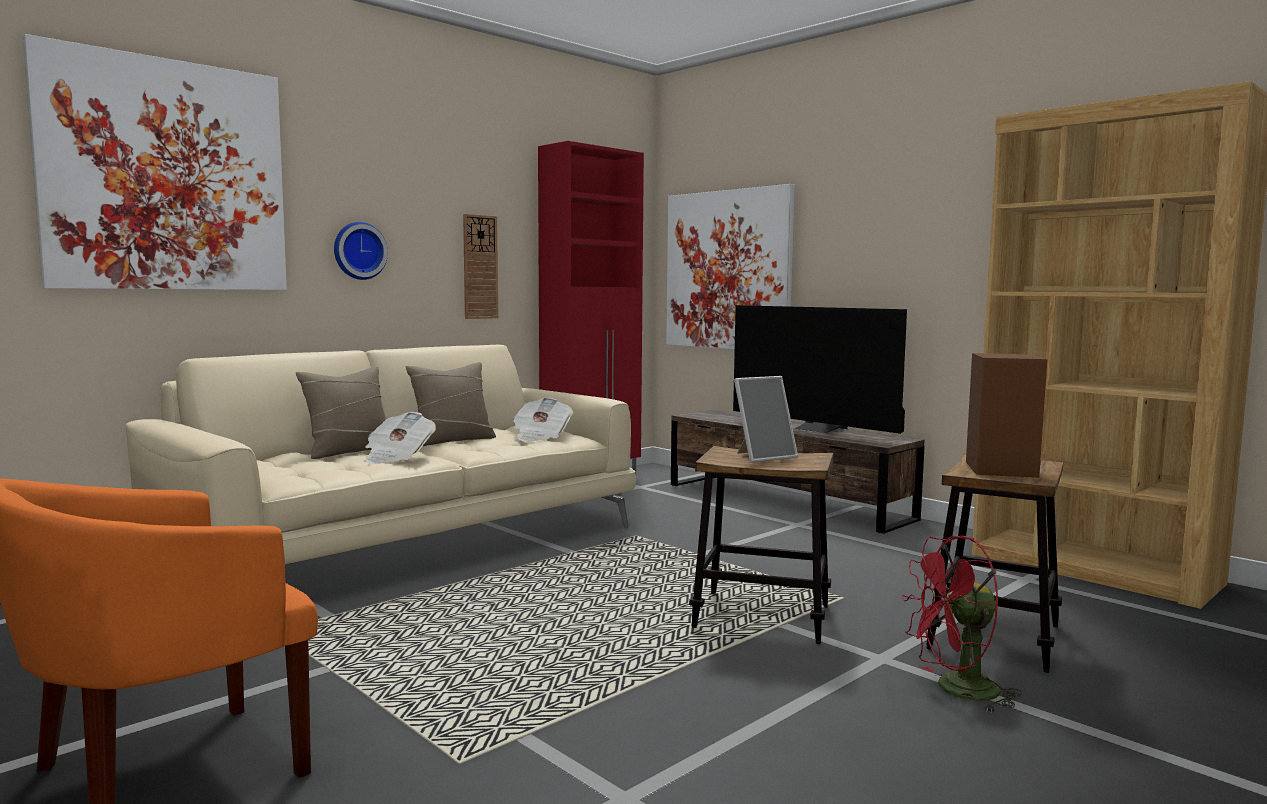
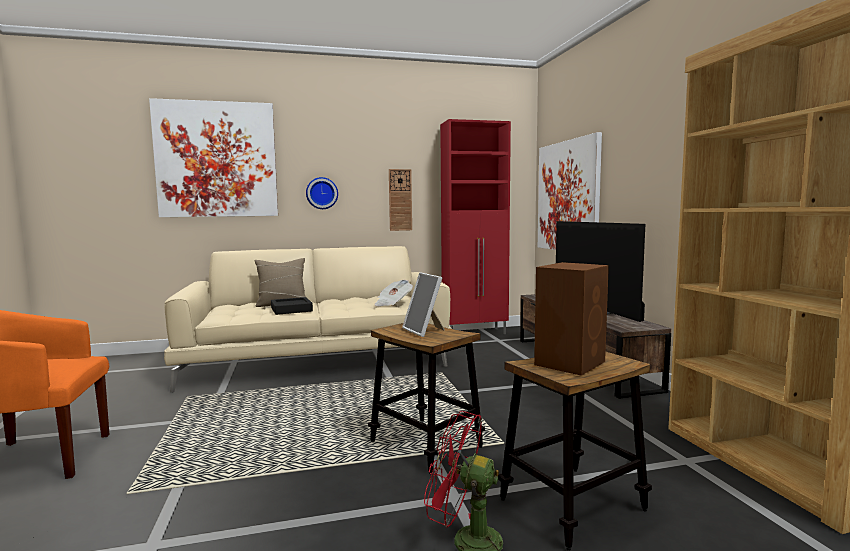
camera: 30 degrees right, 0 degrees up
(397, 457) = (291, 309): newspaper -> black tray
(452, 440) = (344, 302): beige pillow -> none
(763, 457) = (424, 331): picture frame -> picture frame turned 60 degrees clockwise

